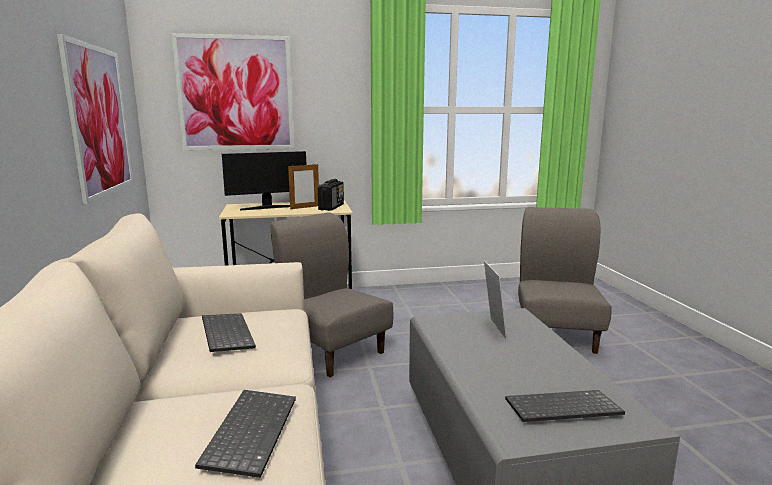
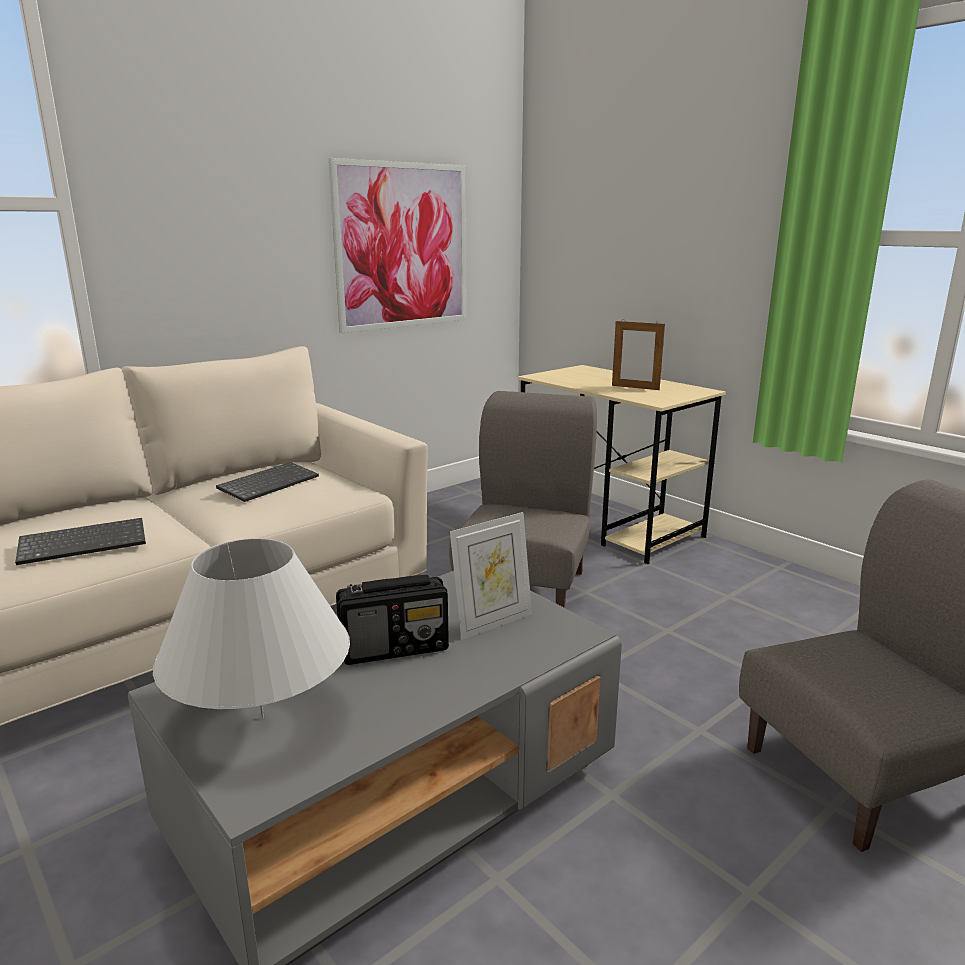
camera: 60 degrees right, 5 degrees up
(235, 93) = (611, 209): picture -> none
(267, 207) = (598, 378): monitor -> none
(331, 207) = (665, 395): radio -> radio (395, 648)
(562, 410) = (261, 717): keyboard -> white table lamp

